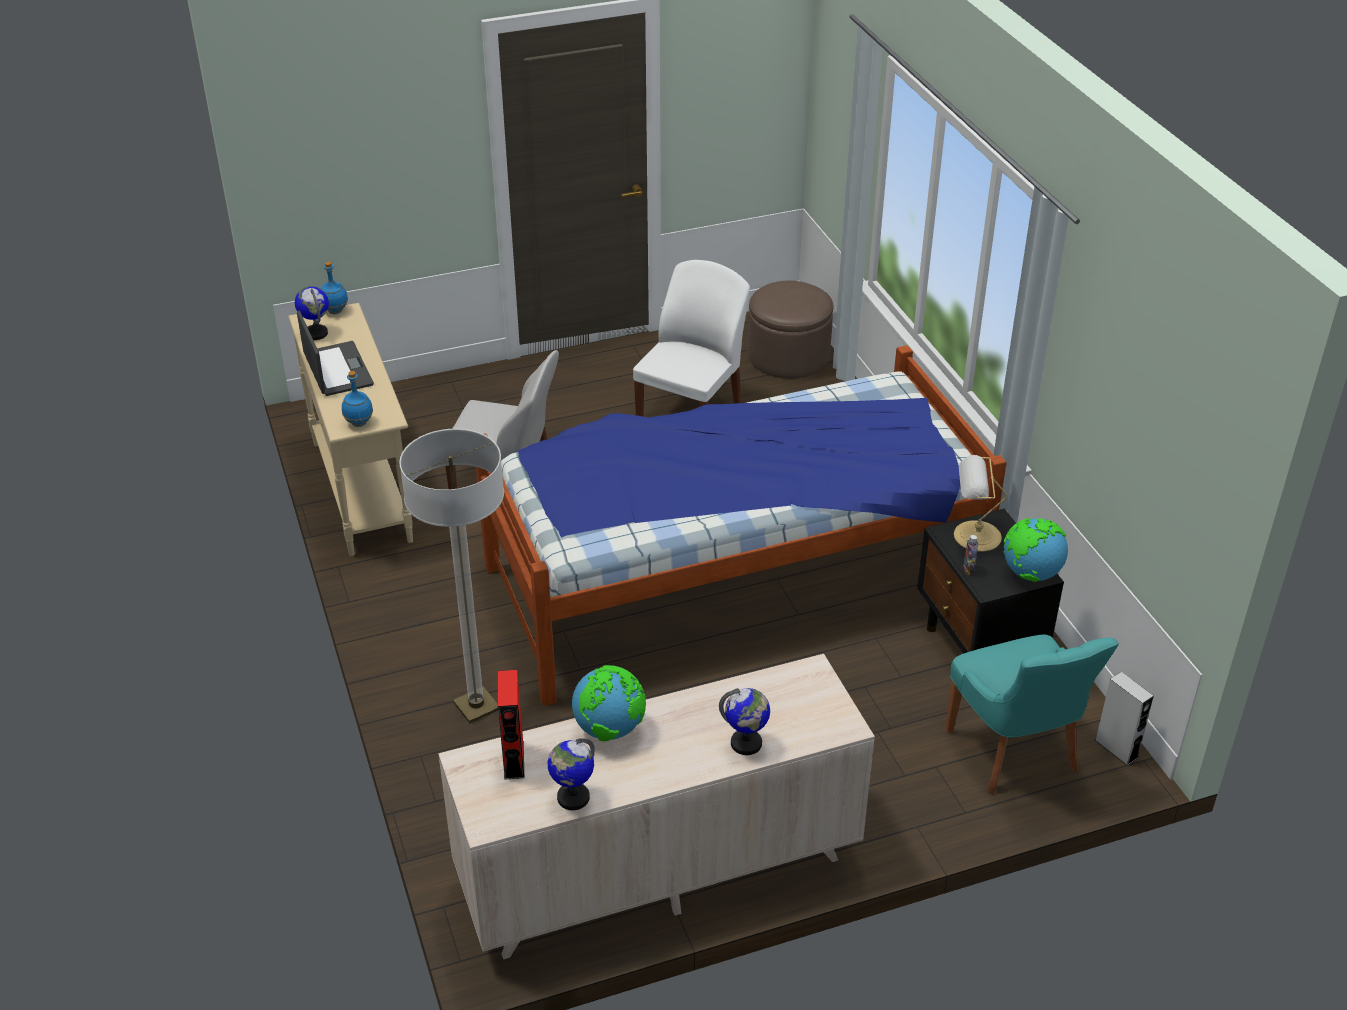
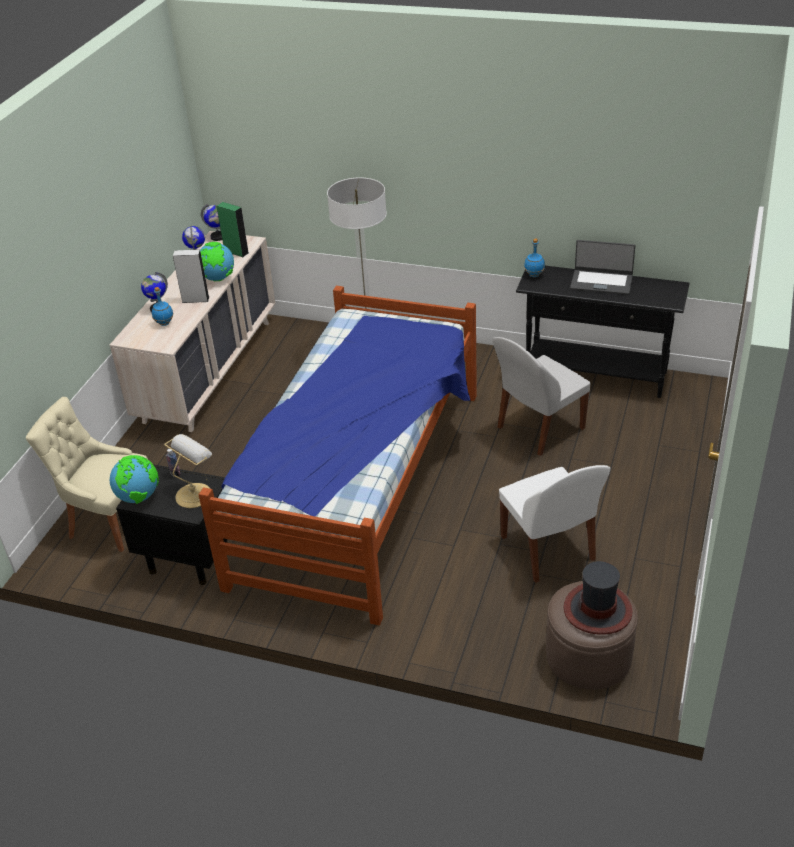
camera: 130 degrees right, 0 degrees up
(316, 333) = (654, 285): globe -> globe (218, 237)
(335, 311) = (678, 298): blue bottle -> blue bottle (165, 323)
(362, 490) = (596, 375): beige console table -> black console table
(514, 760) = (236, 252): red speaker -> green speaker
(789, 295) = (598, 610): none -> hat
(1014, 753) = (109, 521): turquoise chair -> beige chair
(1116, 749) = (57, 564): grey speaker -> grey speaker (195, 299)

